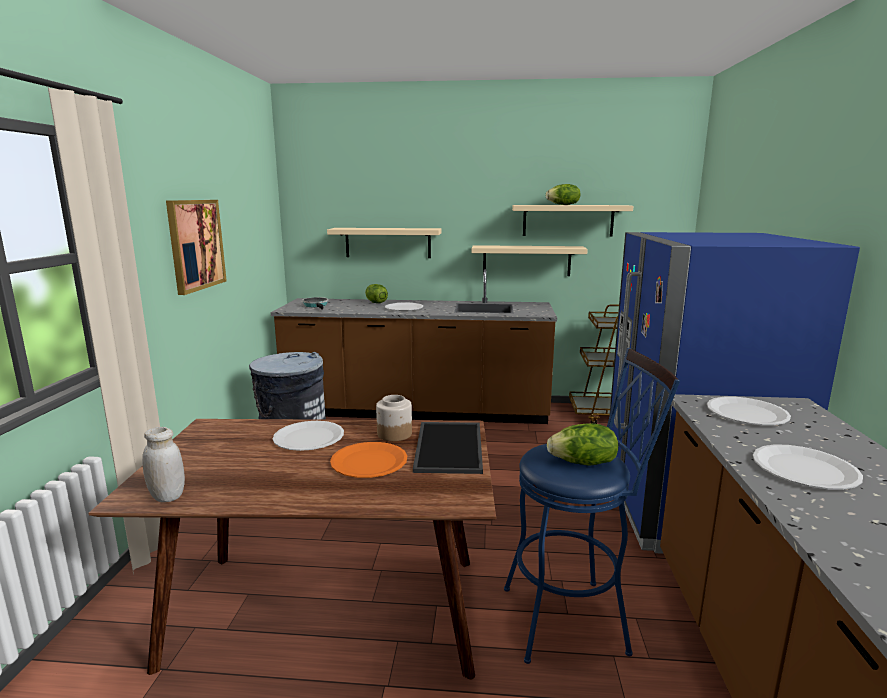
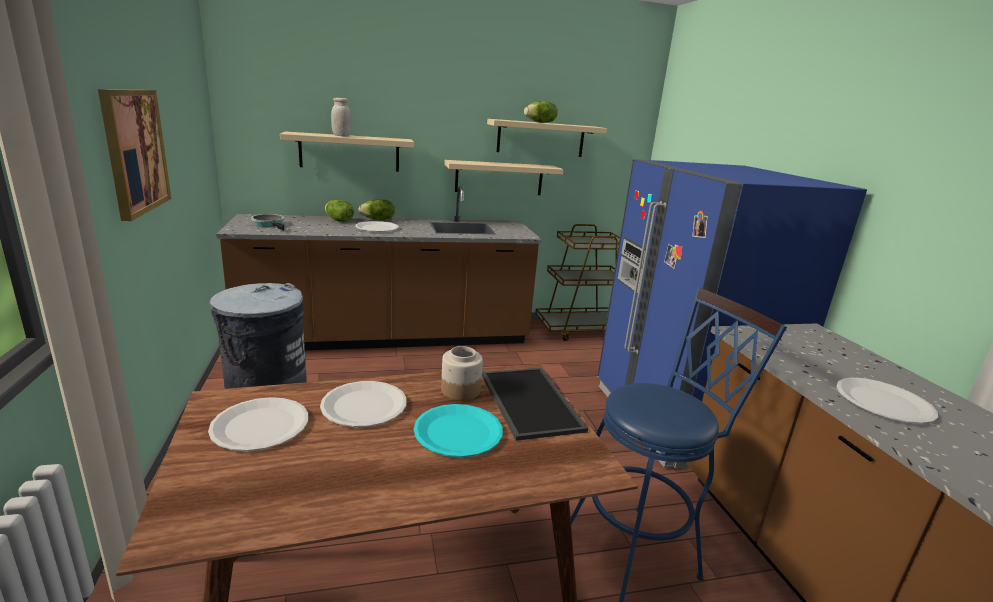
camera: 20 degrees left, 5 degrees up
(167, 496) = (228, 523): white jar -> white jar (341, 136)
(369, 462) = (458, 432): orange plate -> turquoise plate
(583, 463) = (675, 408): lettuce -> lettuce (378, 219)
(747, 413) = (790, 344): white plate -> white plate (260, 426)

